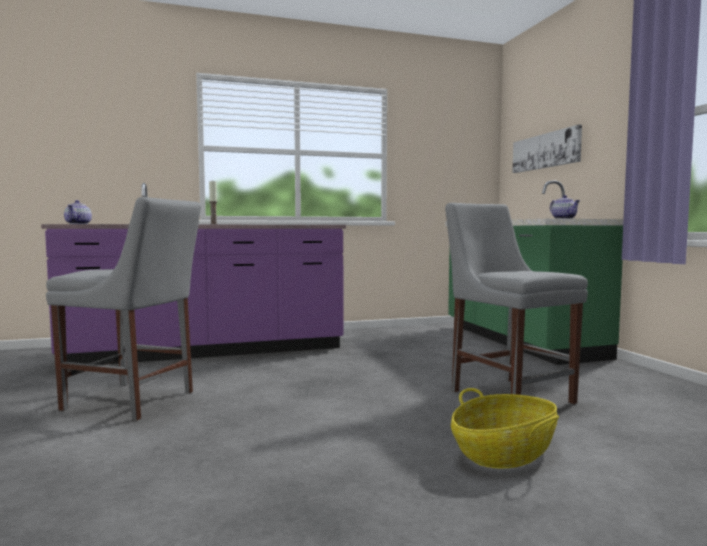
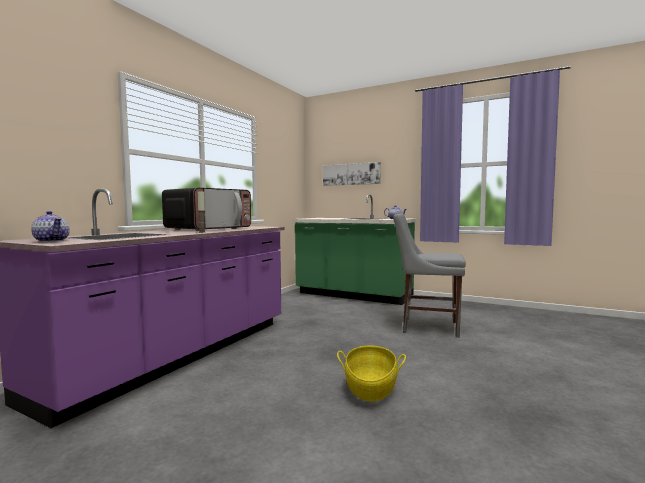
camera: 45 degrees left, 0 degrees up
(134, 401) = (253, 416): grey chair -> none
(255, 224) = (209, 229): none -> microwave
(504, 453) = (496, 354): basket -> basket (370, 388)

